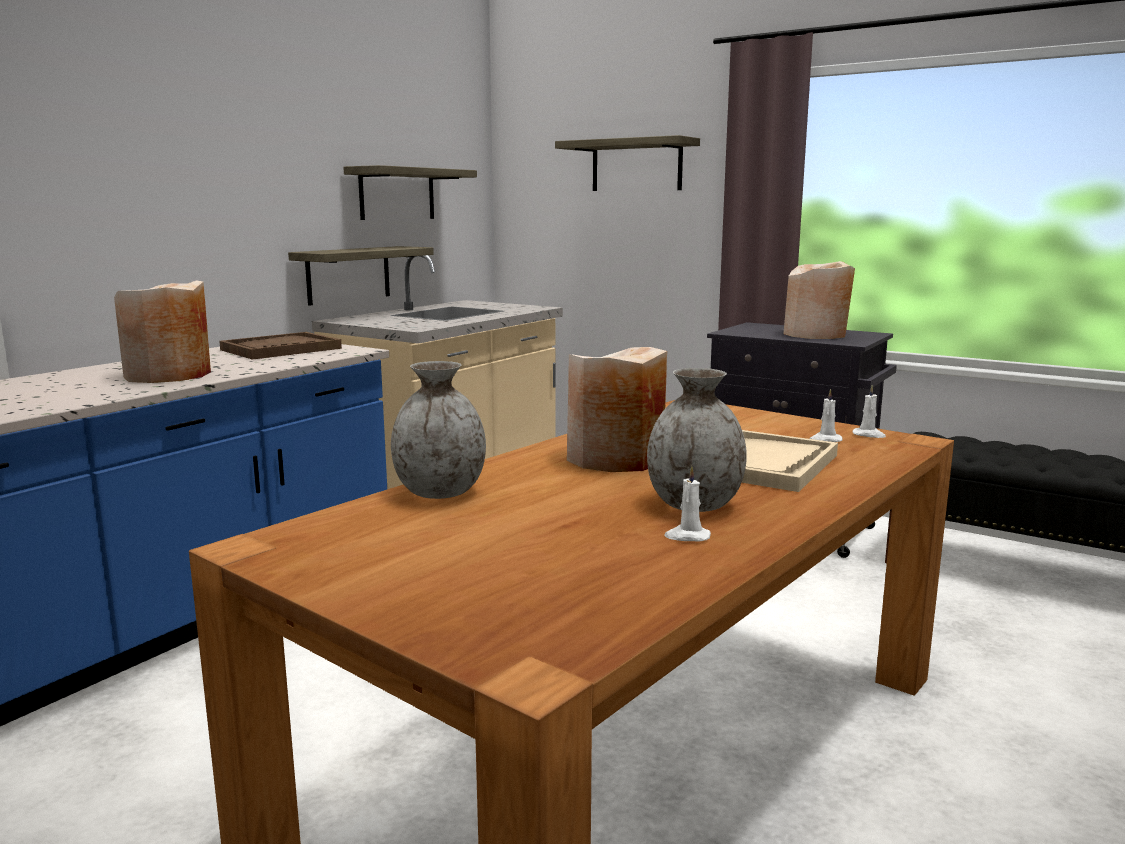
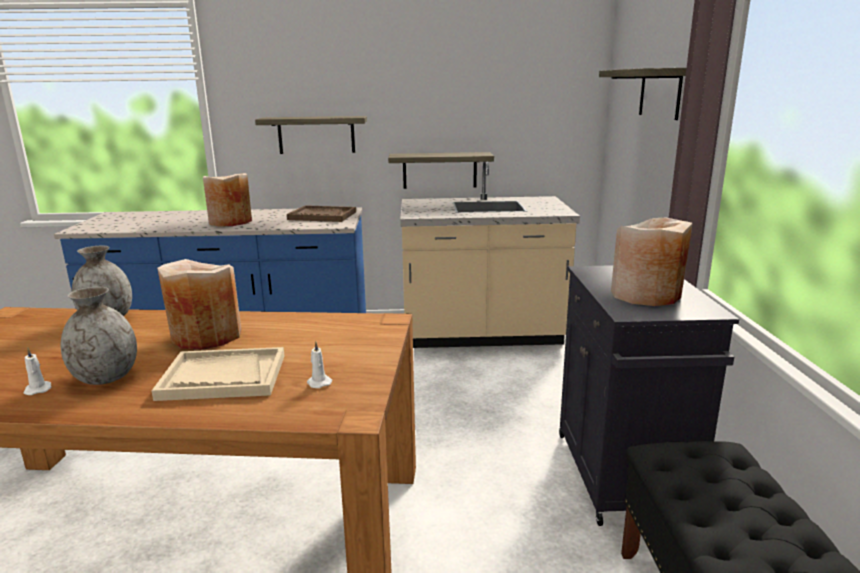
camera: 55 degrees right, 5 degrees up
(397, 194) = (491, 114): shelf -> shelf (316, 135)
(869, 435) = (355, 395): white candle -> none

